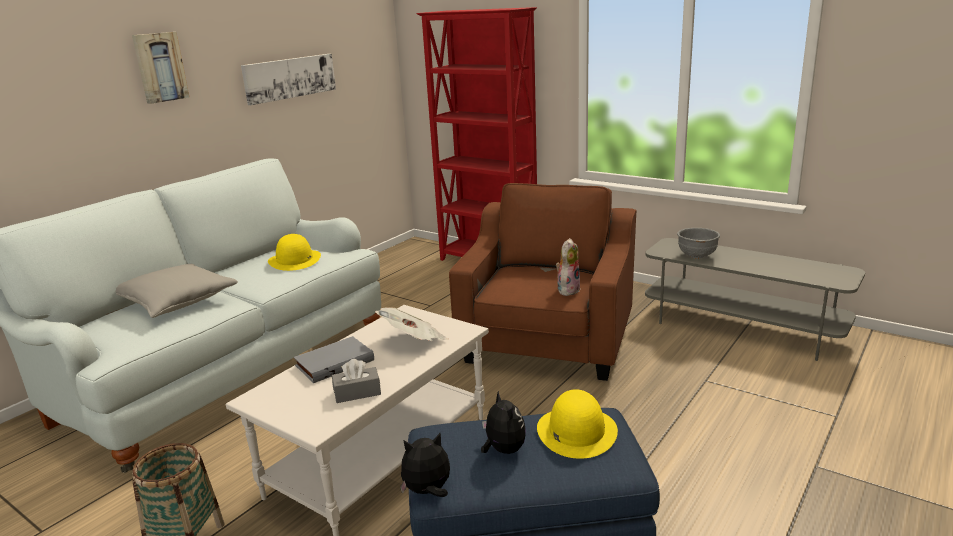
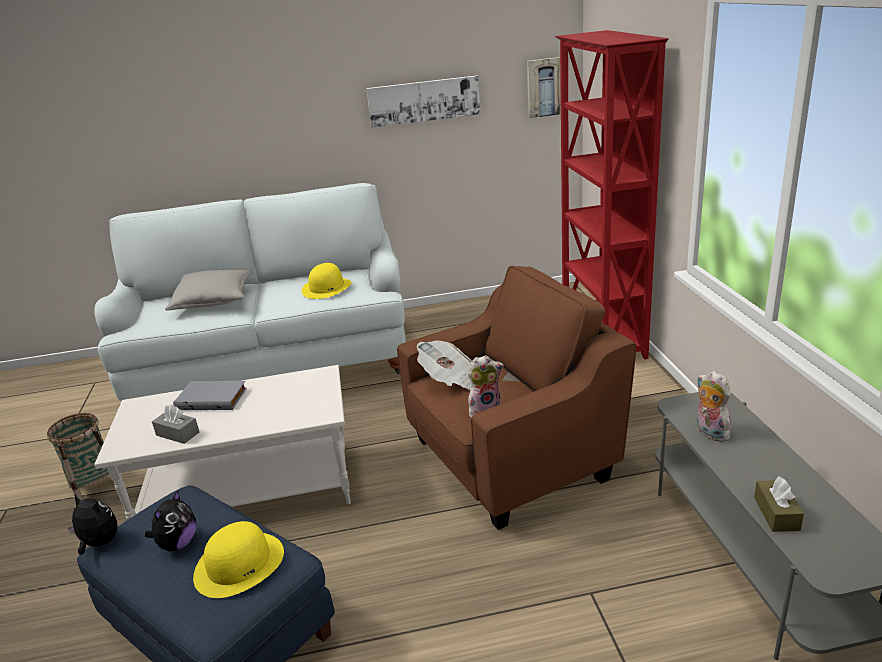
camera: 45 degrees right, 5 degrees up
(160, 67) = (281, 90): picture -> picture (545, 87)
(414, 341) = (281, 406): newspaper -> newspaper (450, 380)
(697, 256) = (709, 432): grey bowl -> plush toy
(785, 273) = (776, 513): none -> brown tissue box

